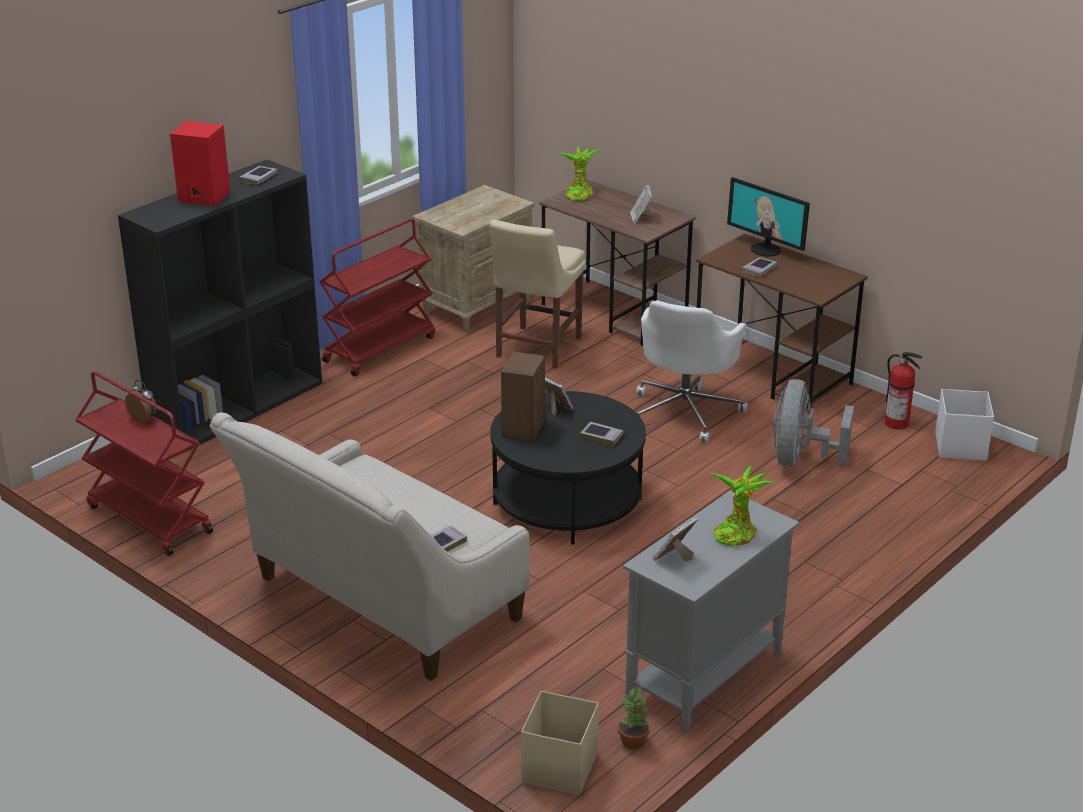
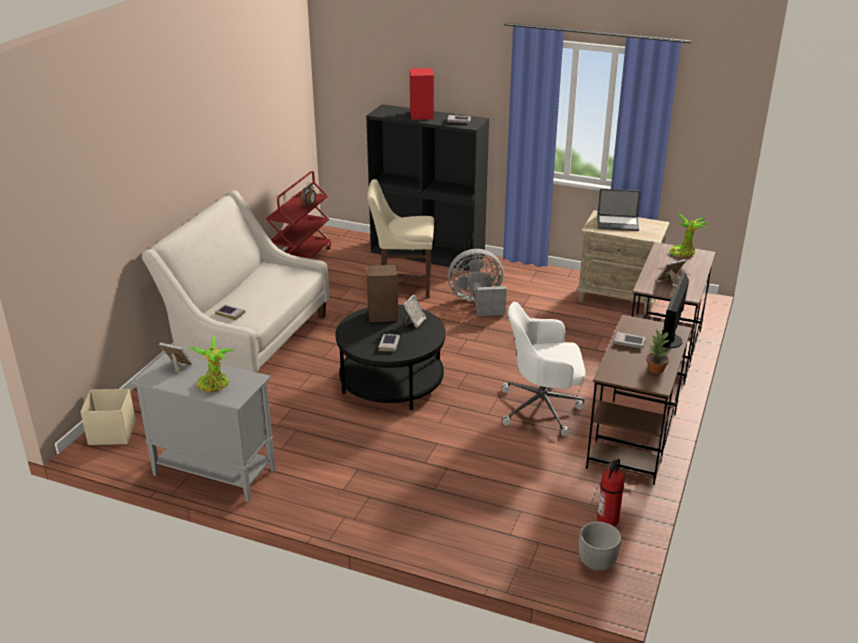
camera: 70 degrees right, 0 degrees up
(379, 348) = (530, 278): red cart -> none
(463, 211) = (618, 223): none -> laptop
(536, 349) = (579, 331): beige chair -> beige chair (402, 286)
(633, 741) = (141, 456): potted plant -> potted plant (656, 369)
(800, 459) = (511, 474): grey fan -> grey fan (477, 303)
(960, 446) = (597, 563): white storage box -> planter

